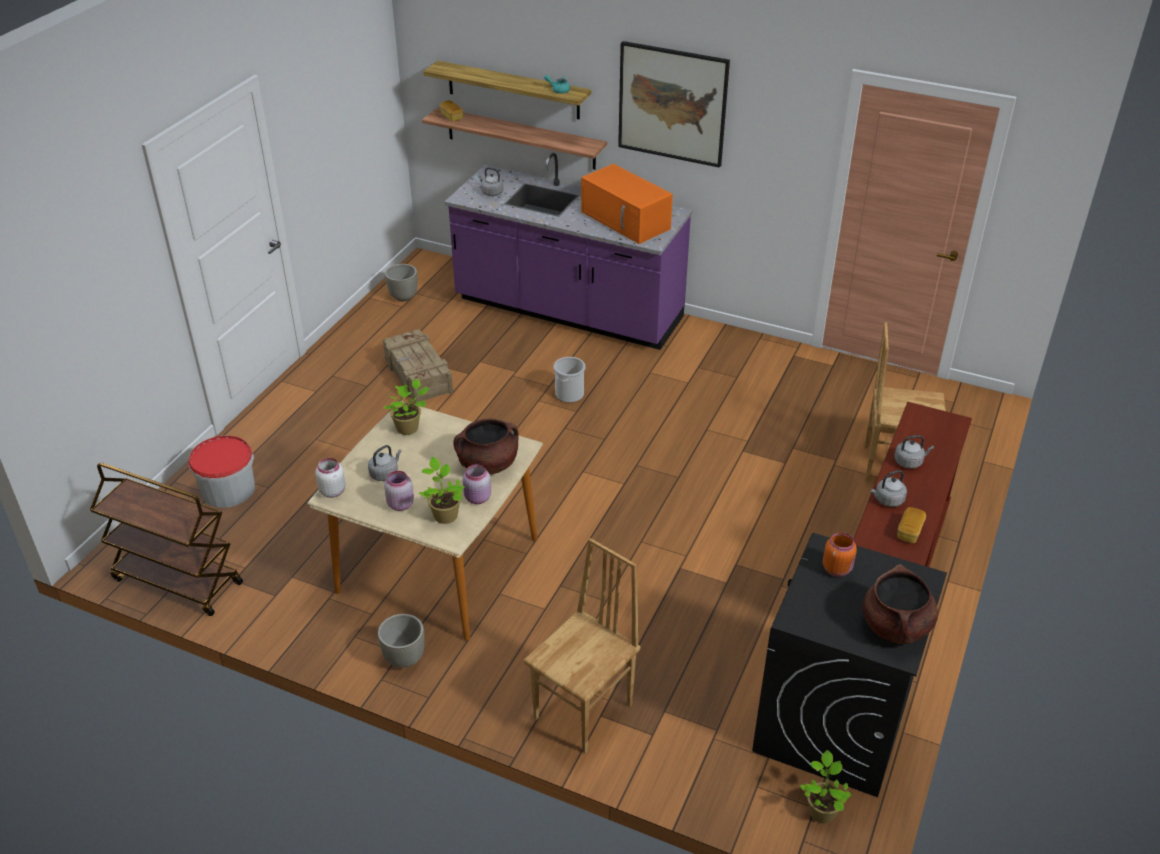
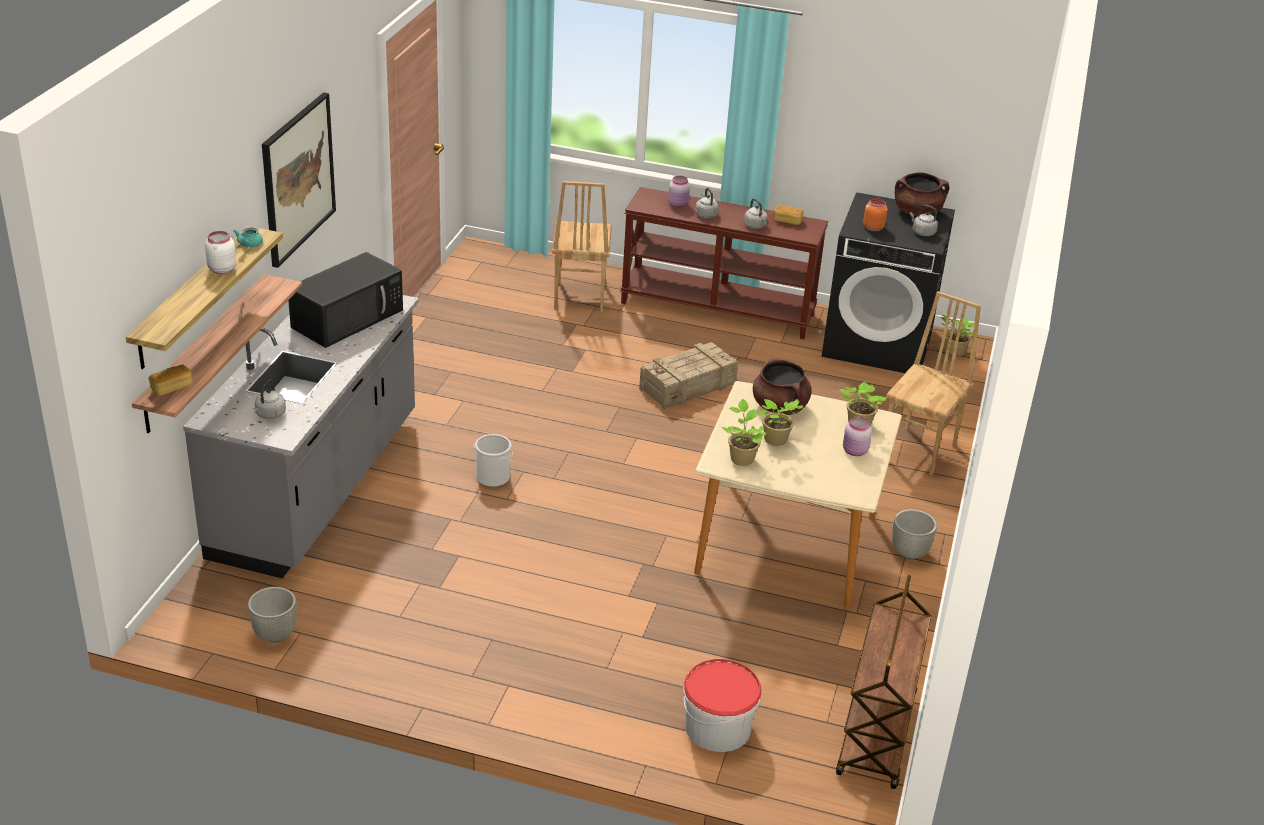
camera: 100 degrees left, 5 degrees down
(332, 491) = (853, 494): white jar -> white jar (221, 269)
(385, 473) = (815, 465): grey kettle -> grey kettle (922, 232)
(418, 376) = (467, 597): crate -> crate (688, 386)
(431, 453) = (776, 441): none -> potted plant
(477, 498) = (829, 409): pink jar -> pink jar (678, 204)
(568, 311) = (318, 486): purple counter -> grey counter
(585, 712) = (920, 451): brown chair -> brown chair turned 90 degrees clockwise
(626, 220) = (348, 318): orange microwave -> black microwave

